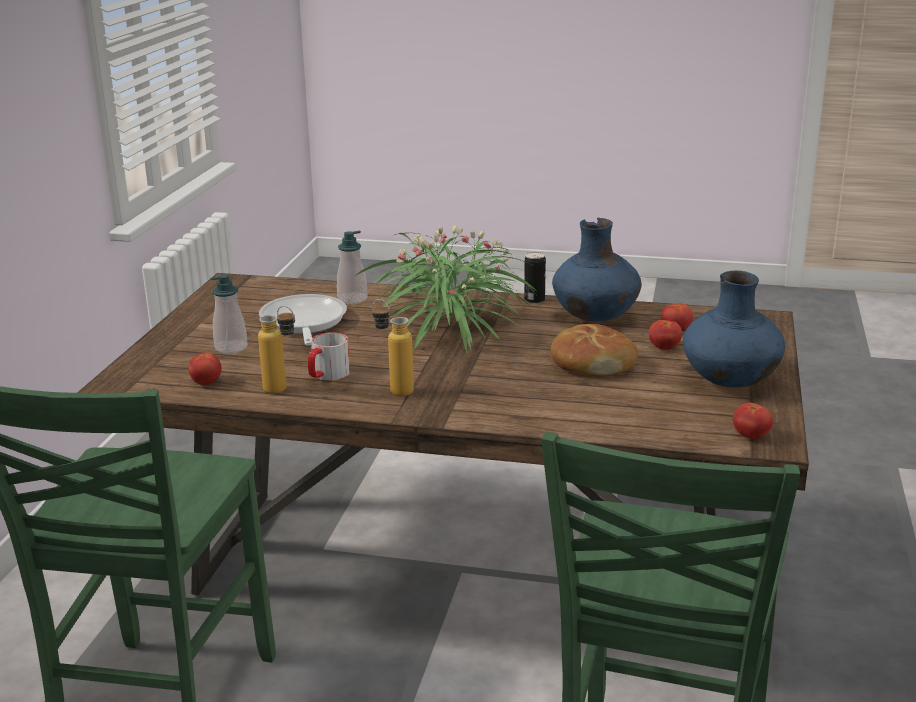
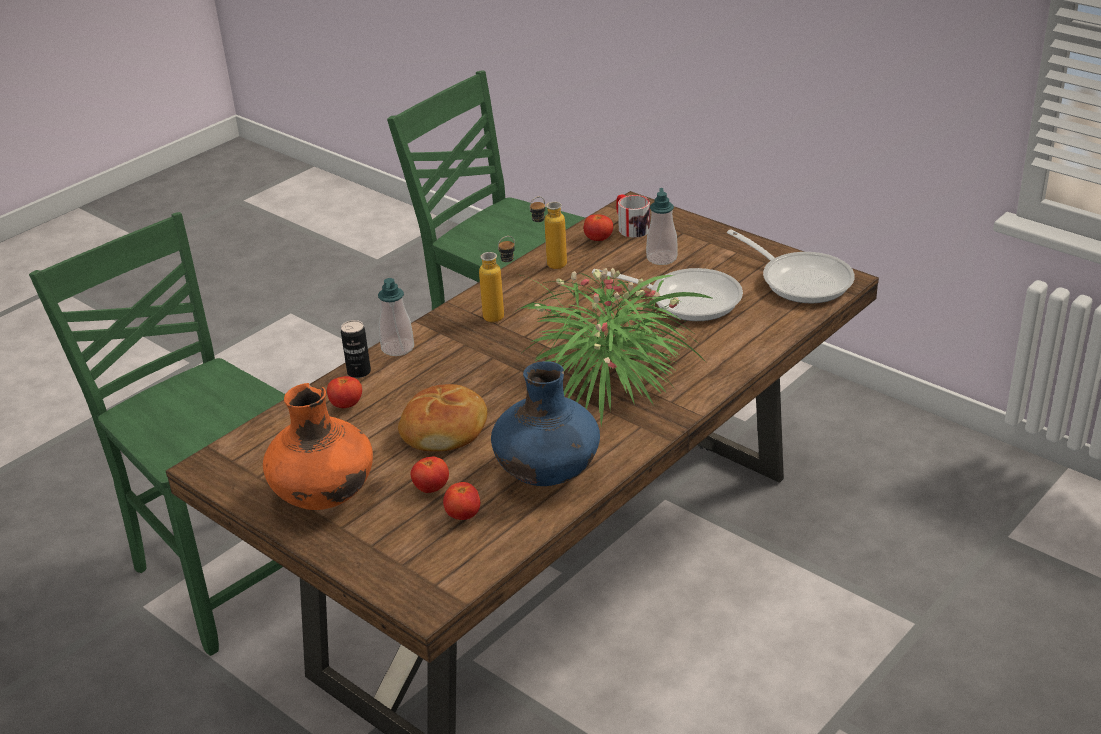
camera: 120 degrees right, 10 degrees up
(239, 293) = (800, 280): none -> frying pan
(327, 375) = (561, 291): mug -> mug (630, 227)
(352, 299) = (732, 337): soap dispenser -> soap dispenser (397, 348)
(534, 300) = (633, 450): can -> can (359, 372)
(729, 381) = (325, 496): blue vase -> orange vase
(751, 436) = (231, 460): tomato -> tomato (346, 405)

